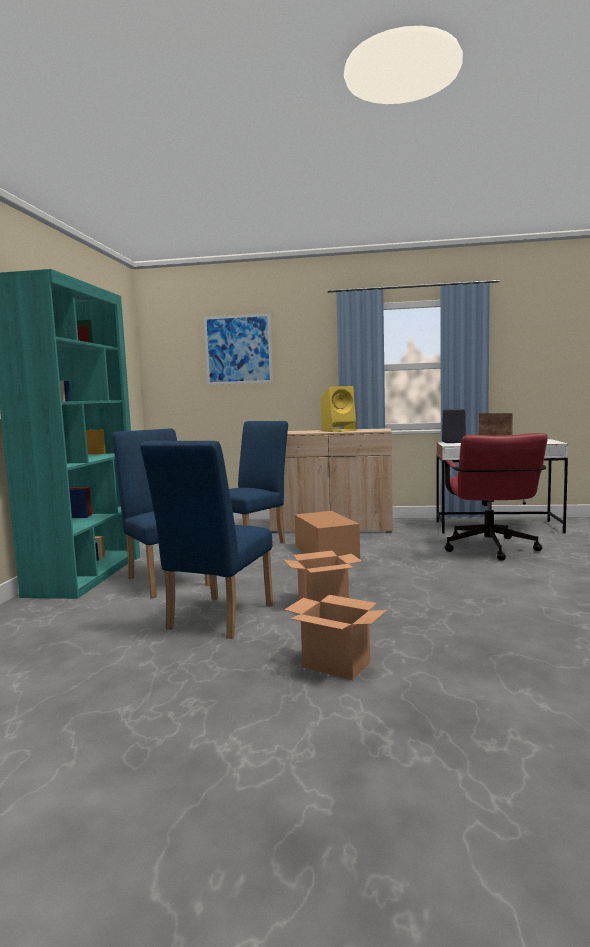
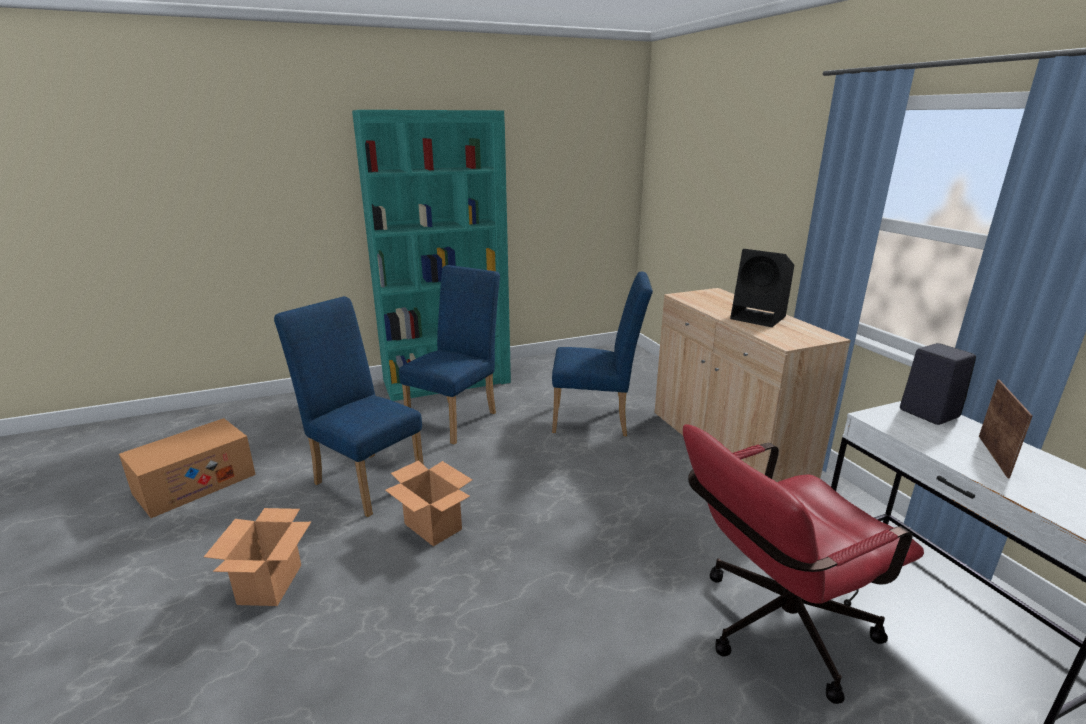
camera: 60 degrees right, 15 degrees up
(216, 619) = (365, 479): blue chair -> blue chair turned 45 degrees clockwise
(238, 349) = (720, 160): picture -> none
(326, 551) = (617, 473): cardboard box -> cardboard box (195, 484)
(339, 430) = (759, 318): yellow speaker -> black speaker

